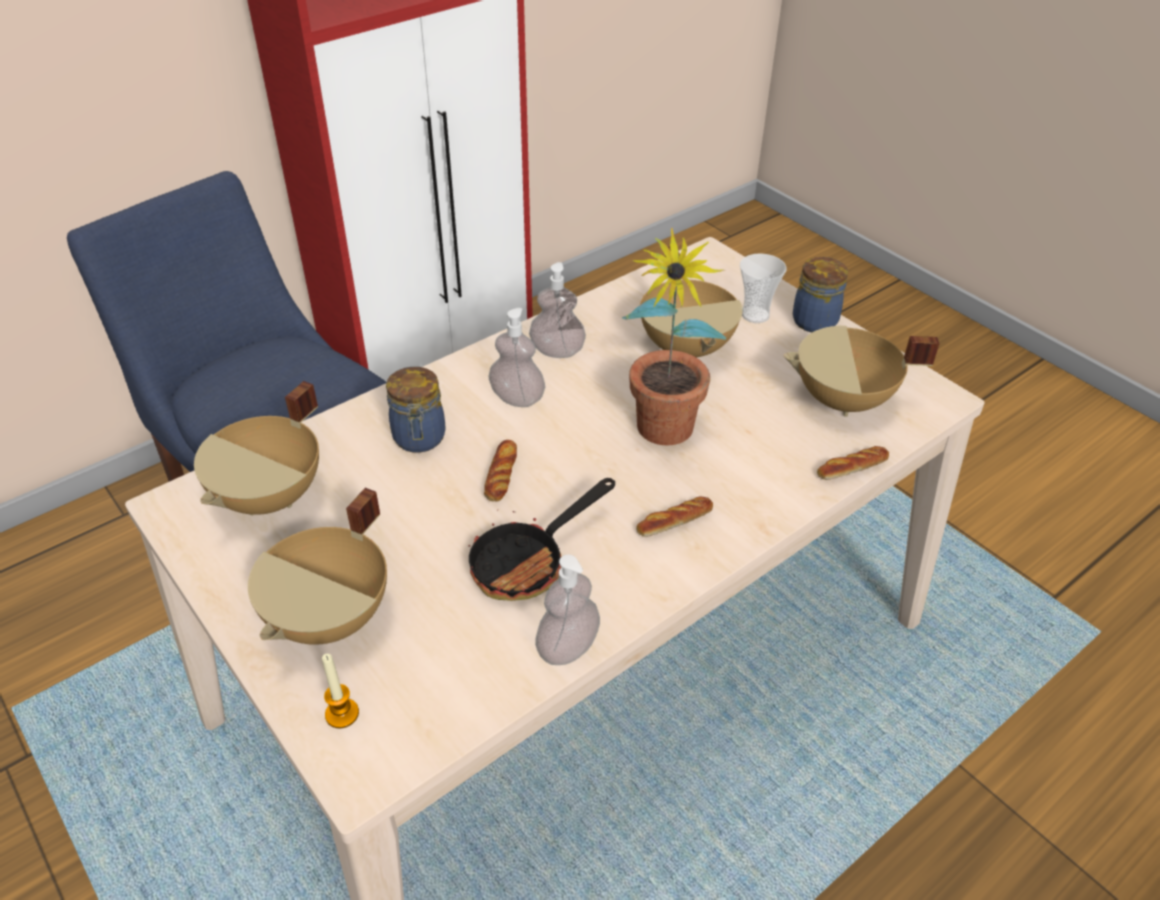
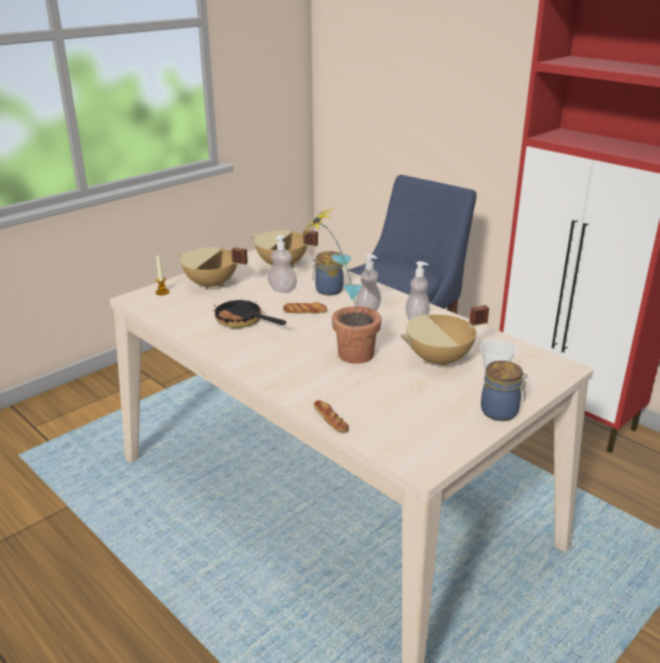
camera: 85 degrees right, 15 degrees down
(567, 647) = (190, 334): soap dispenser -> soap dispenser (282, 289)
(675, 521) = (274, 359): bread -> none
(843, 401) = (401, 420): beige cooking pot -> none

